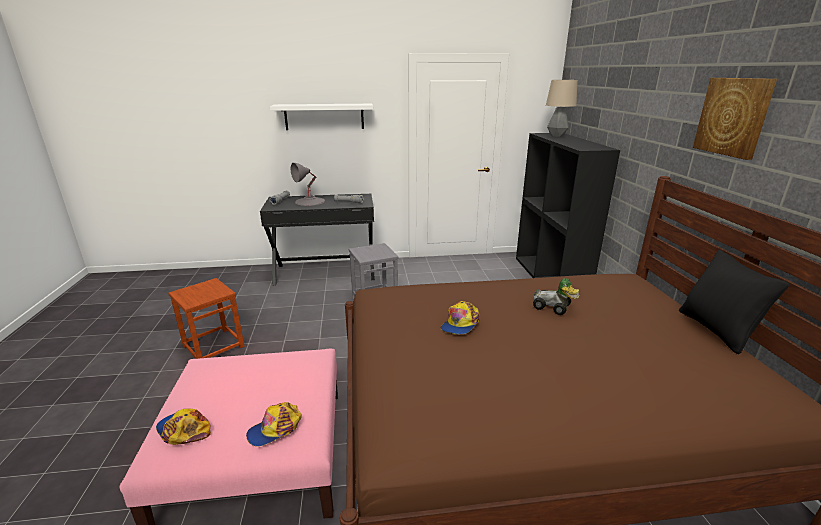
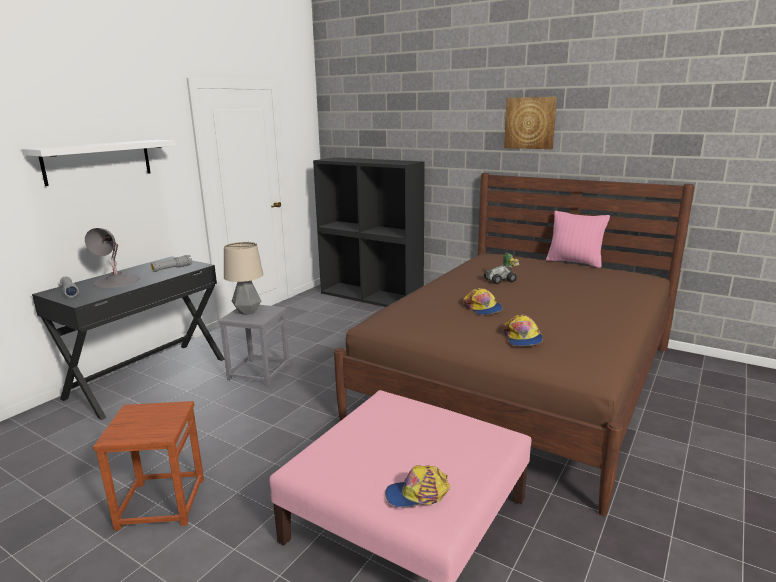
camera: 50 degrees left, 5 degrees down
(275, 429) = (471, 444): cap -> cap (522, 338)
(556, 136) = (344, 159): table lamp -> table lamp (247, 312)
(716, 330) = (574, 262): black pillow -> pink pillow

